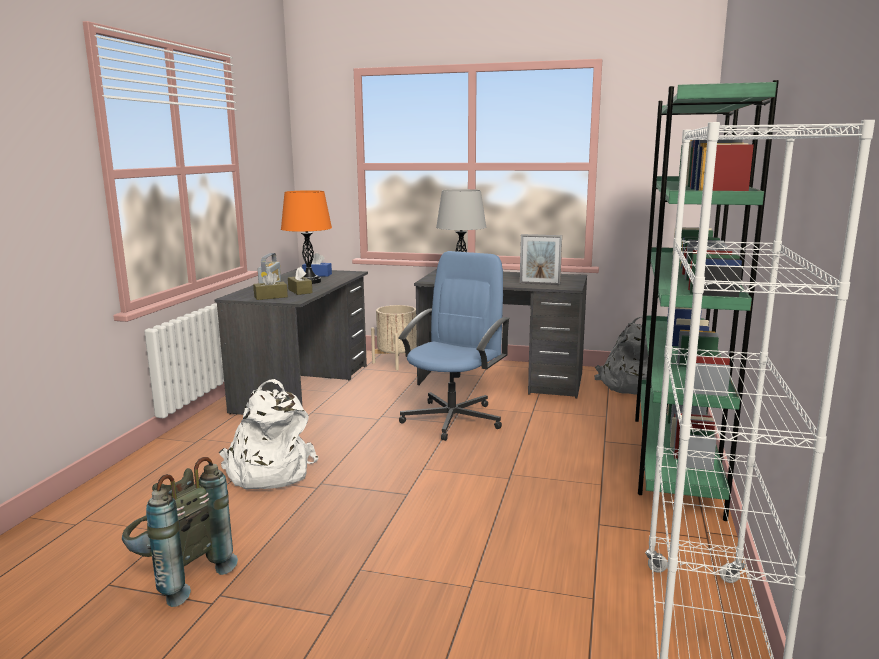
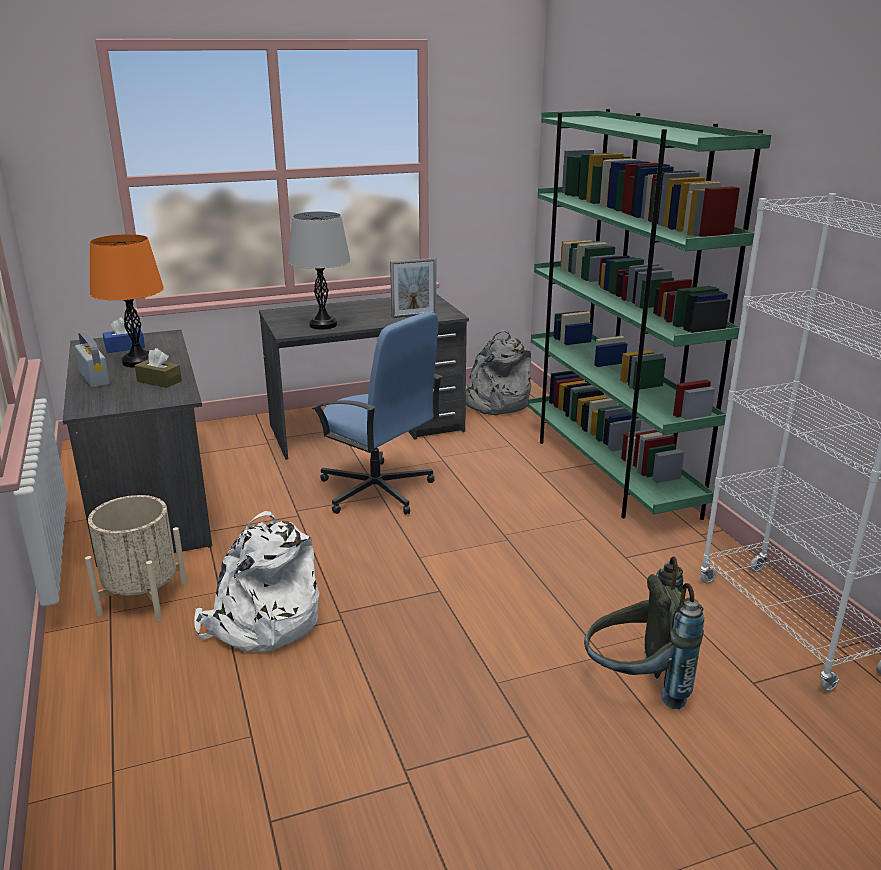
camera: 35 degrees left, 10 degrees up
(178, 577) = (335, 775): grey backpack -> grey backpack (635, 685)
(271, 297) = (138, 399): brown tissue box -> none
(397, 362) = (221, 435): beige planter -> beige planter (143, 598)
(453, 419) = (377, 491): blue office chair -> blue office chair turned 135 degrees clockwise

